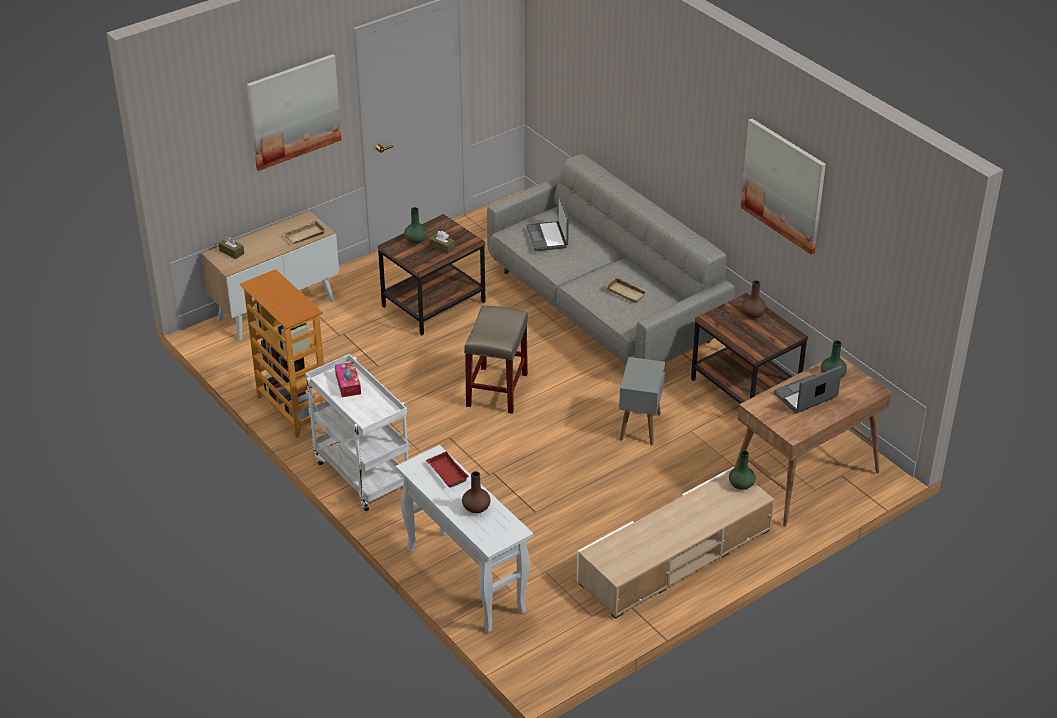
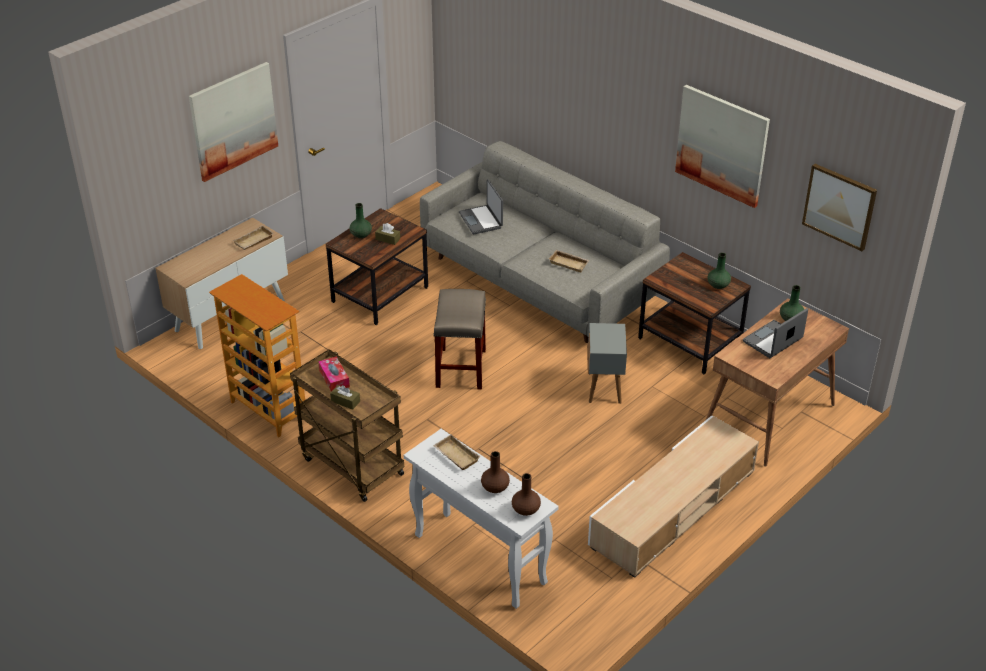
camera: 10 degrees left, 0 degrees up
(231, 252) = (185, 264): brown tissue box -> brown tissue box (345, 401)
(360, 474) = (350, 466): white cart -> brown cart
(445, 473) = (455, 455): red tray -> beige tray
(740, 484) = (724, 432): green vase -> green vase (718, 285)
(753, 314) = (695, 271): brown vase -> brown vase (526, 510)
(888, 262) = (839, 206): none -> picture

